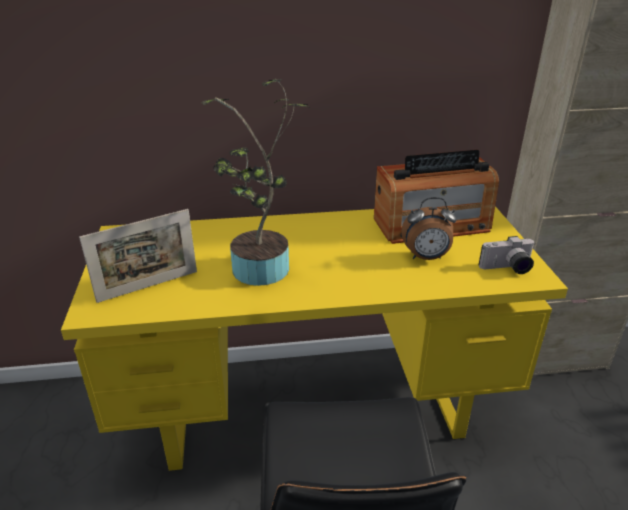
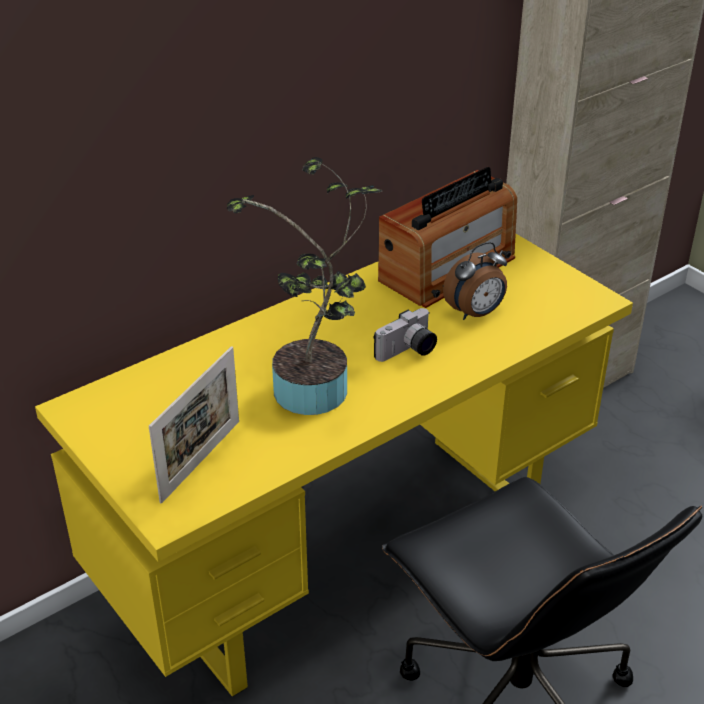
camera: 30 degrees left, 5 degrees up
(507, 269) = (564, 299): camera -> camera (408, 352)

